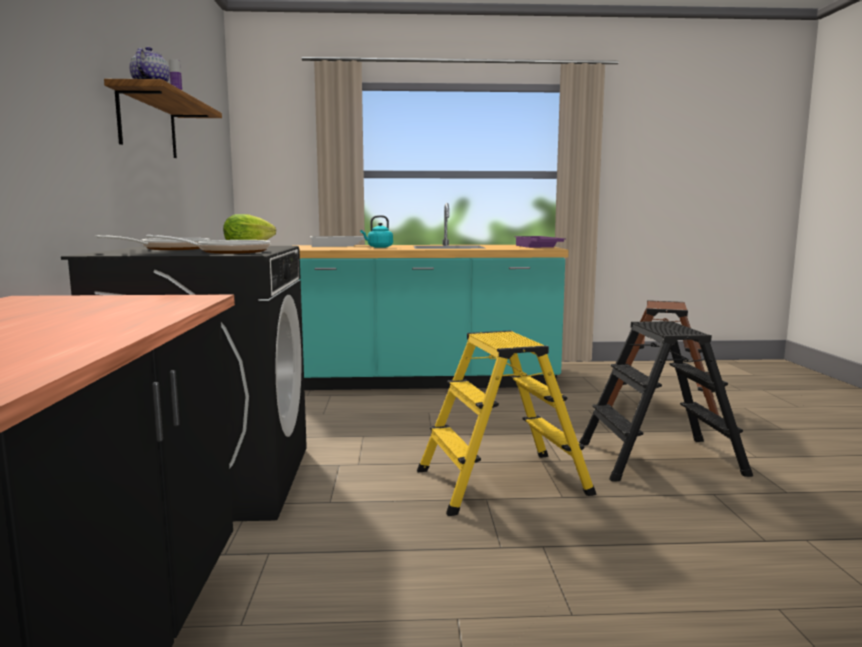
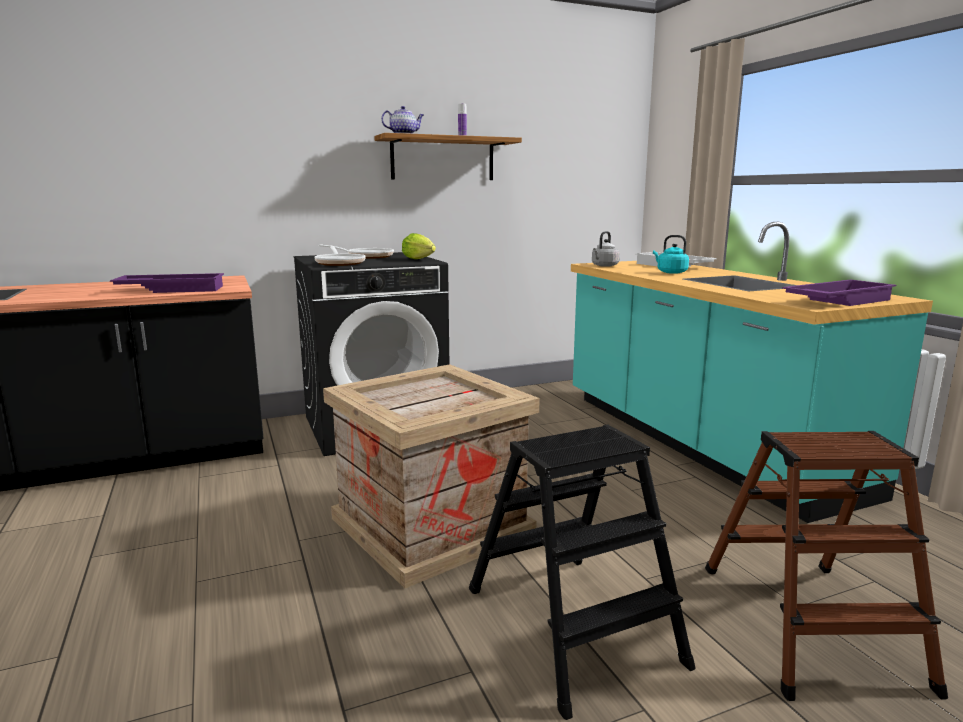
camera: 70 degrees right, 5 degrees up
(119, 311) = (172, 289): none -> purple tray
(311, 249) = (604, 266): none -> grey kettle
(502, 482) = (430, 525): yellow step ladder -> crate

